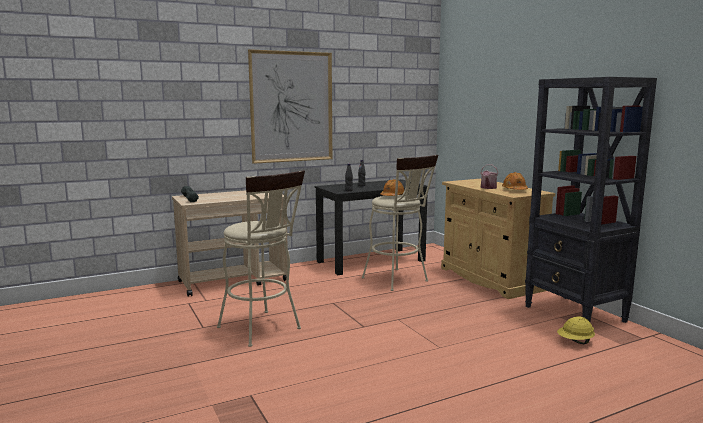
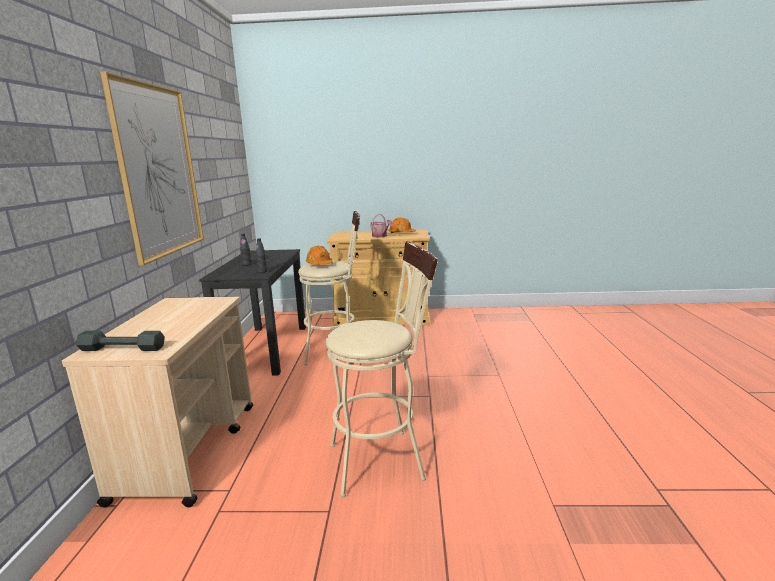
camera: 60 degrees left, 5 degrees up
(575, 314) = (476, 316): black bookcase -> none
(575, 342) = (519, 330): yellow hard hat -> none

